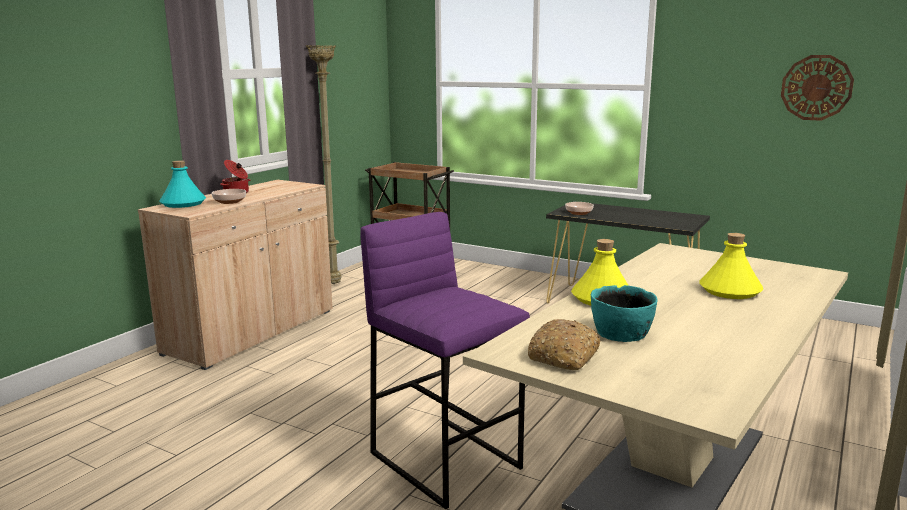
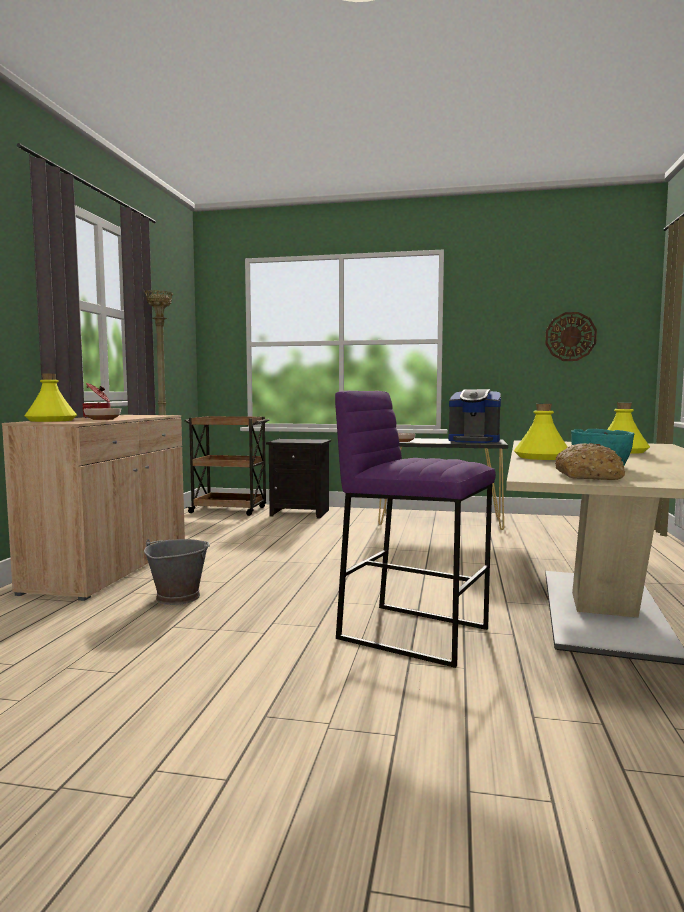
camera: 20 degrees left, 10 degrees down
(183, 204) = (51, 420): turquoise bottle -> yellow bottle
(279, 378) = (177, 597): none -> grey bucket
(479, 275) = (301, 513): none -> black nightstand
(665, 218) = (474, 441): none -> coffee machine

